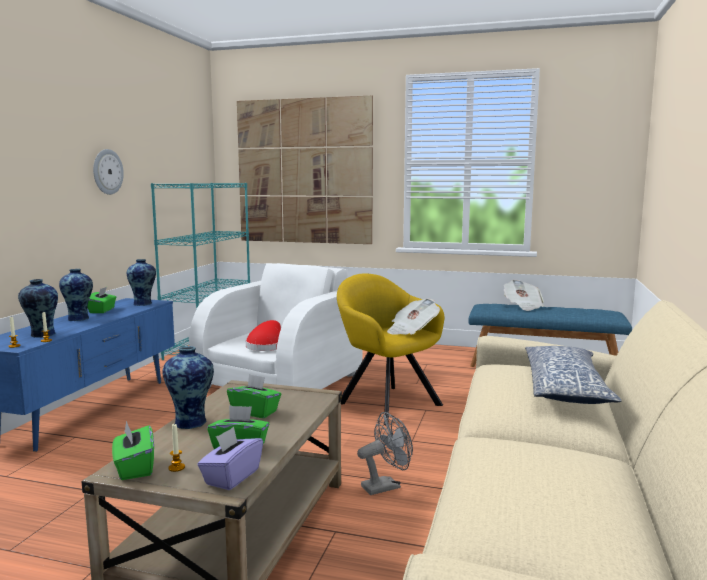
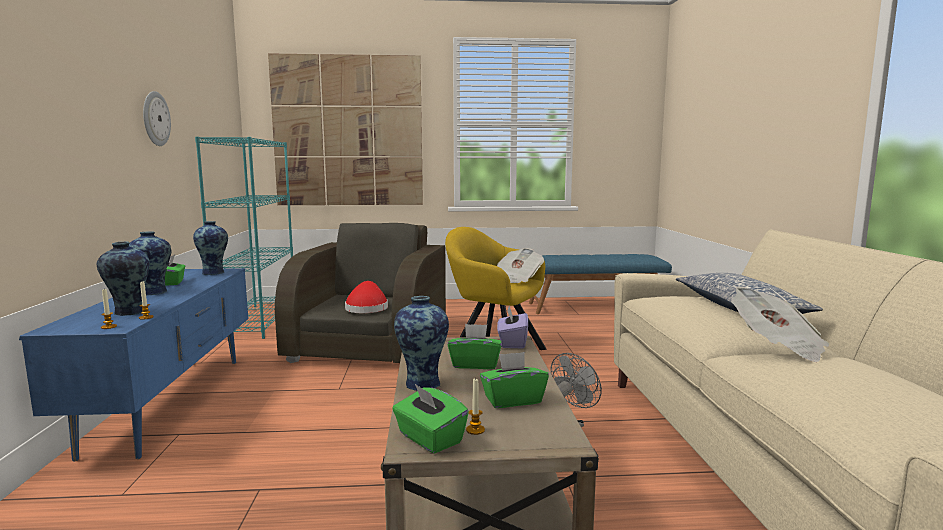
camera: 20 degrees left, 0 degrees up
(231, 477) = (548, 428): purple tissue box -> purple tissue box (512, 342)
(281, 381) = (371, 345): white armchair -> brown armchair
(523, 306) = (574, 255): newspaper -> newspaper (777, 346)

